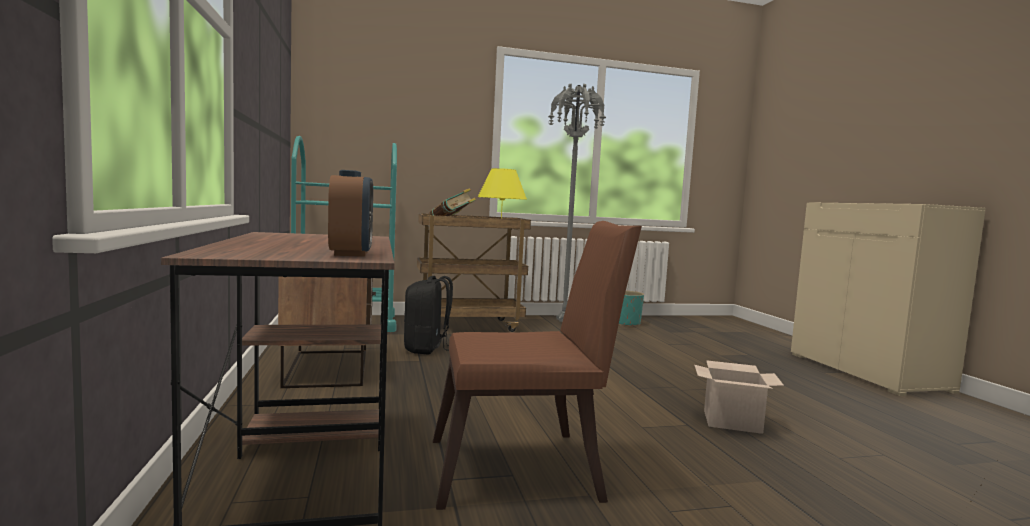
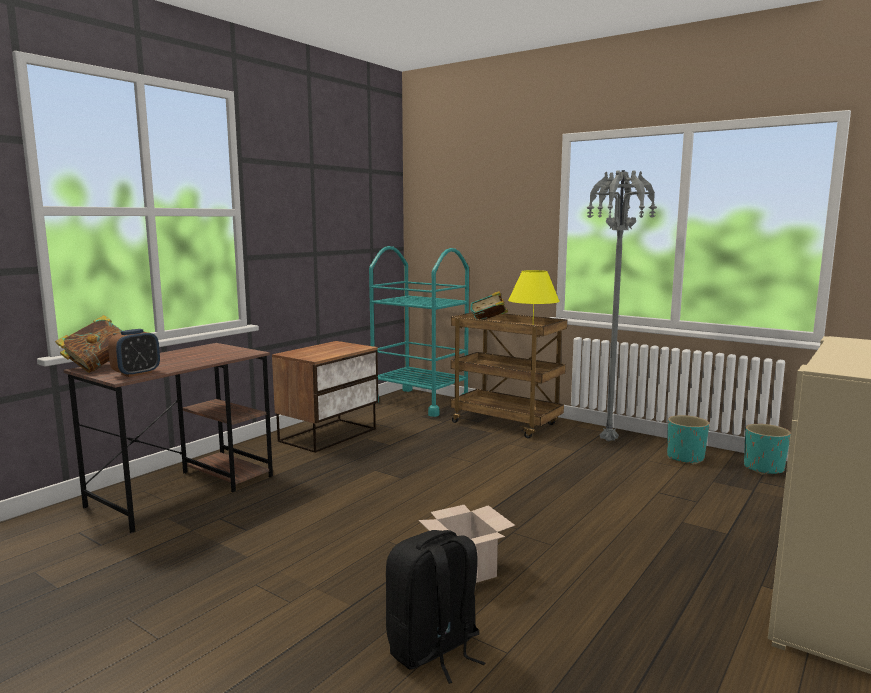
camera: 50 degrees right, 5 degrees up
(226, 251) = (99, 367): none -> book
(427, 349) = (418, 437): black backpack -> black backpack (434, 650)
(526, 470) = (258, 531): brown chair -> none
(669, 320) = (763, 468): none -> turquoise planter

